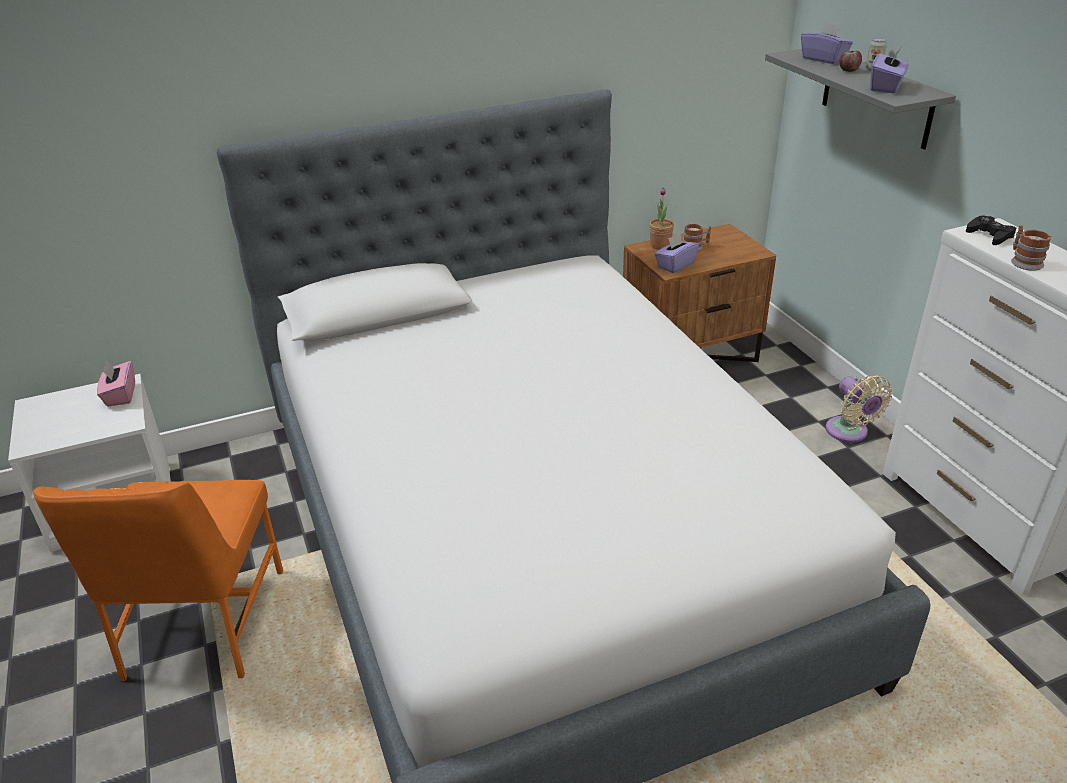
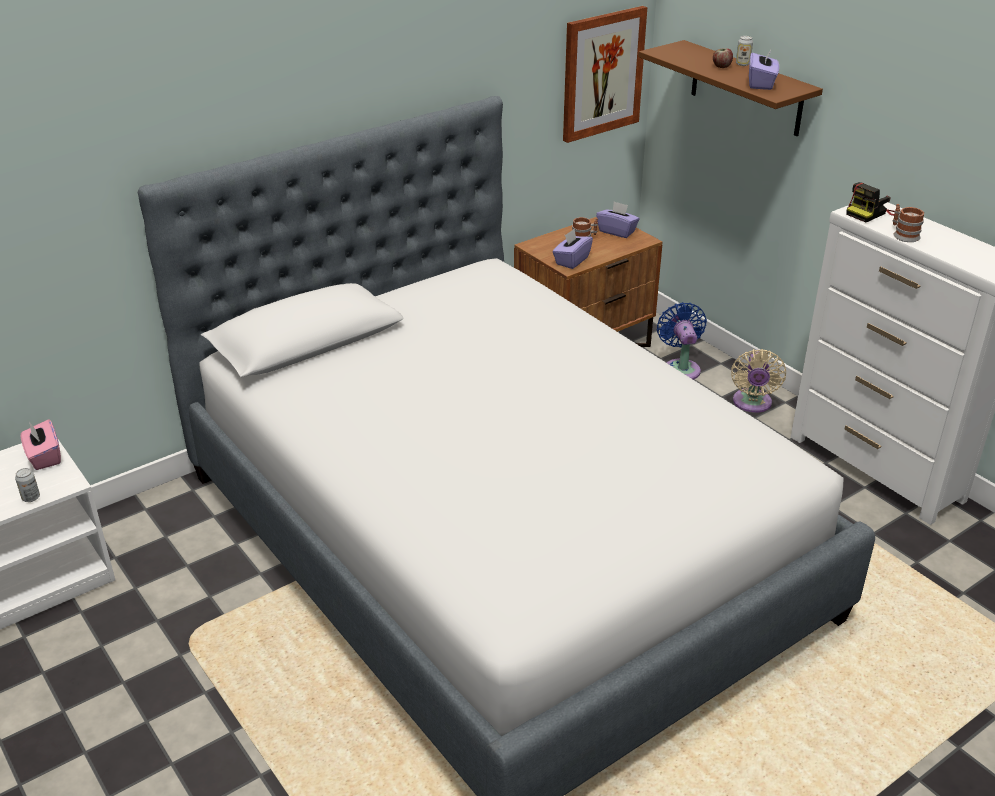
camera: 15 degrees left, 0 degrees up
(89, 431) = (31, 498): none -> can
(202, 626) = (193, 676): orange chair -> none
(660, 245) = (549, 241): potted plant -> none
(730, 78) = (602, 73): none -> picture
(783, 387) = (680, 368): none -> blue fan
(823, 59) = (694, 55): purple tissue box -> purple tissue box (617, 231)
(849, 433) = (752, 404): beige fan -> beige fan turned 45 degrees clockwise
(876, 97) = (746, 88): grey shelf -> brown shelf
(990, 235) = (870, 213): black game controller -> camera

